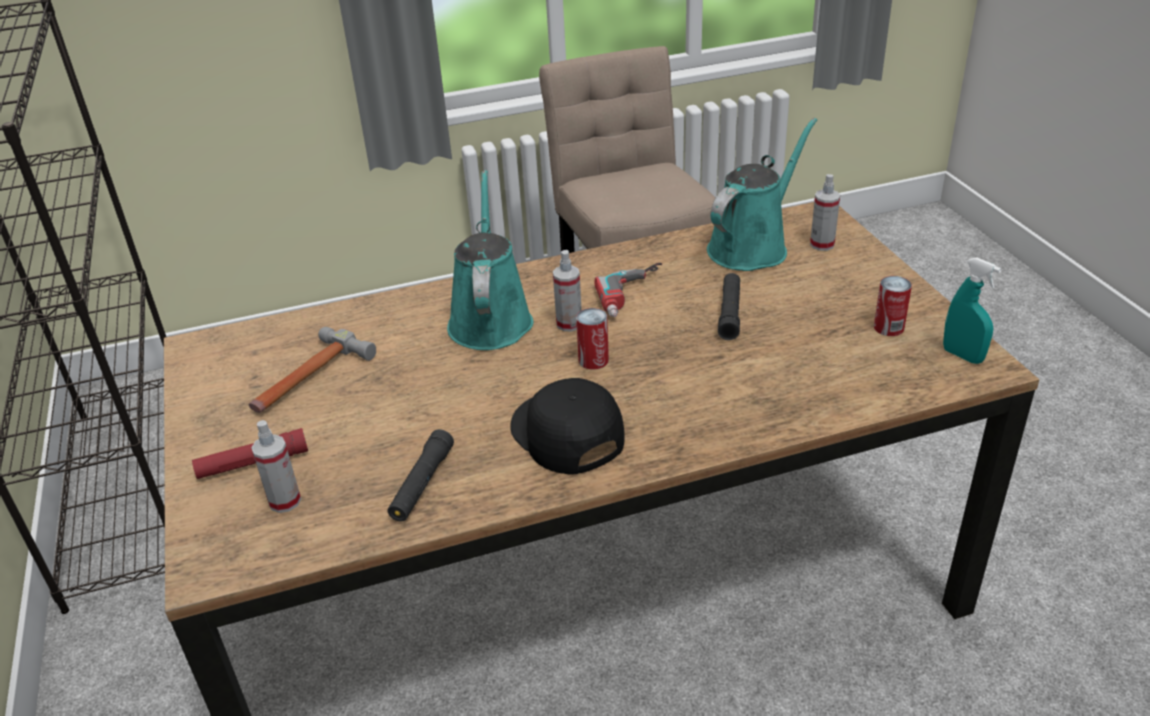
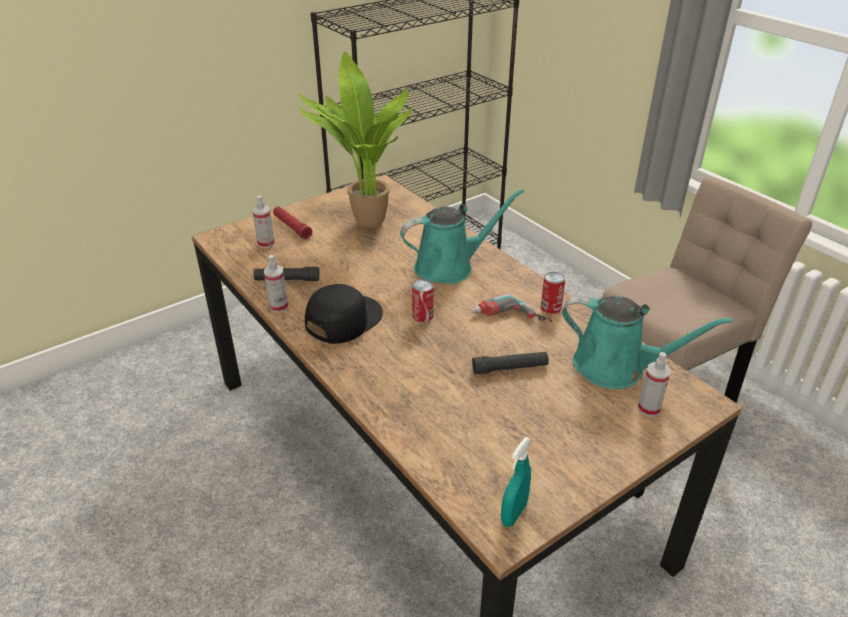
camera: 70 degrees right, 0 degrees up
(307, 379) = (364, 223): hammer -> potted plant
(569, 324) = (459, 298): spray bottle -> spray bottle (278, 307)
(888, 327) = (535, 462): can -> can (550, 307)

